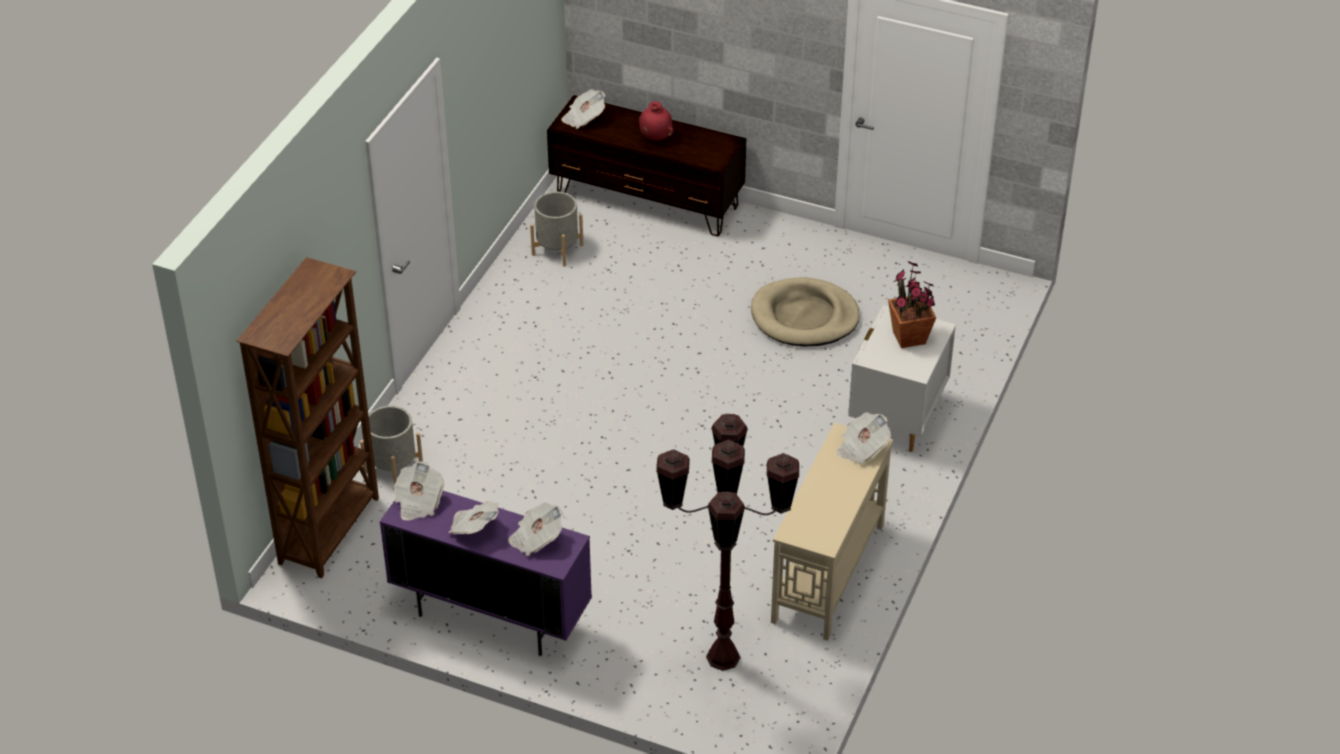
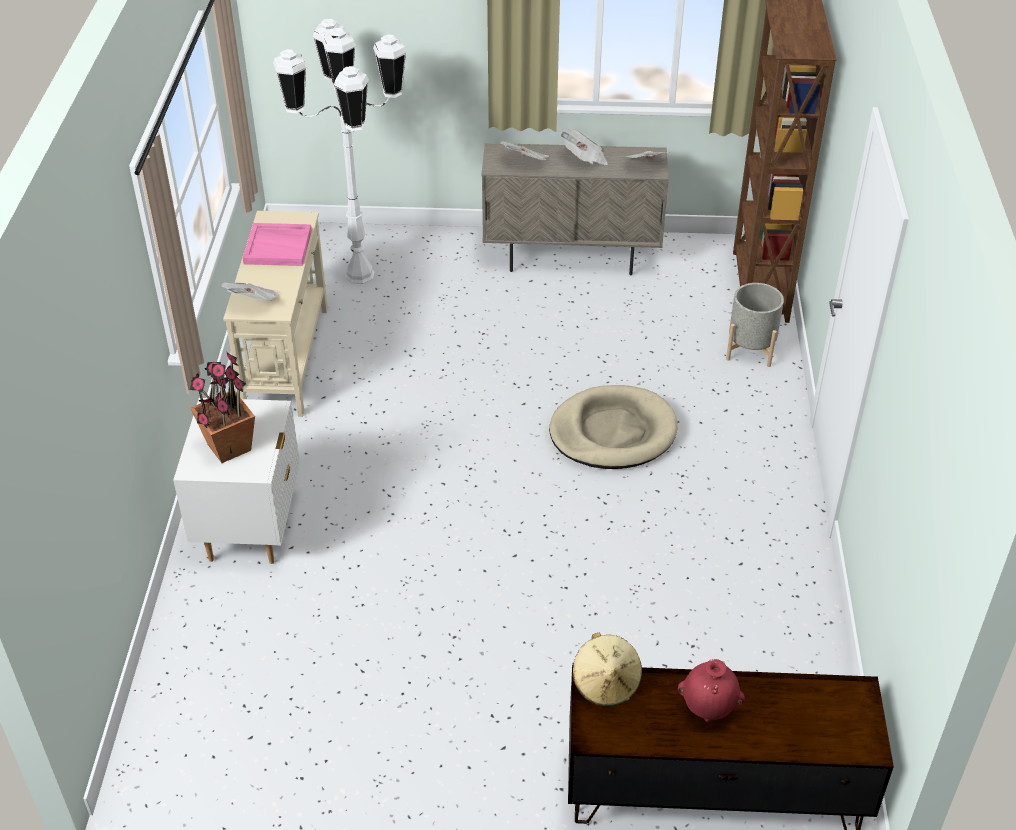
camera: 160 degrees right, 0 degrees up
(491, 617) = (571, 258): purple cabinet -> beige cabinet
(557, 250) = (777, 658): grey planter -> none
(583, 118) = (840, 716): newspaper -> none
(707, 161) = (606, 683): none -> beige hat
(722, 658) = (360, 274): brown floor lamp -> white floor lamp
(804, 317) = (404, 644): beige dog bed -> beige dog bed (612, 432)
(824, 505) = (278, 247): none -> pink tray

